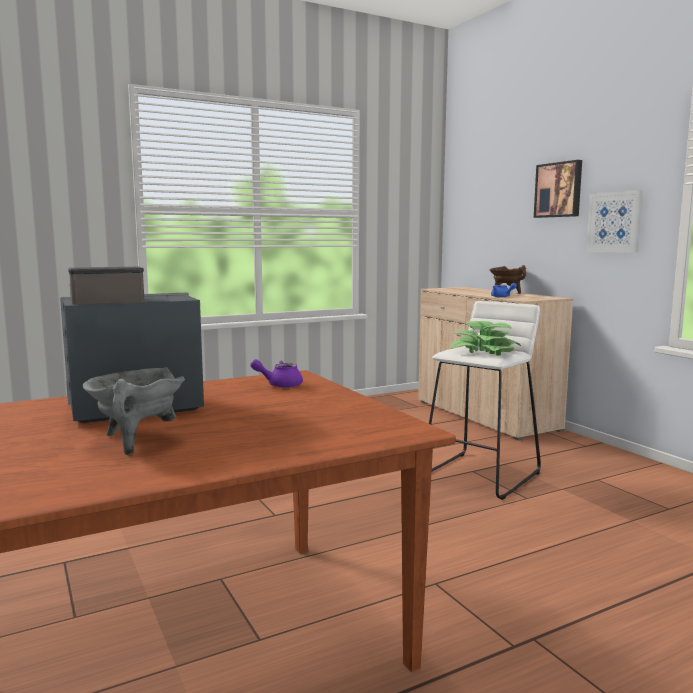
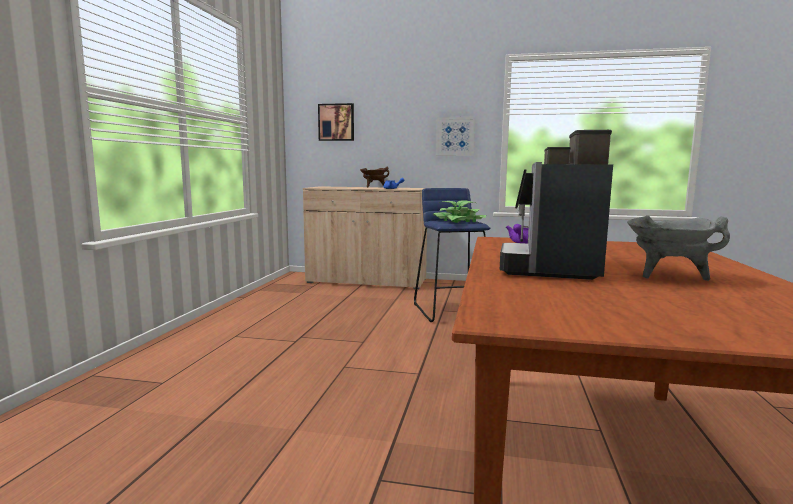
camera: 50 degrees left, 0 degrees up
(481, 475) = (452, 310): white stool -> blue stool
(559, 190) = (408, 113): picture -> picture (336, 122)

